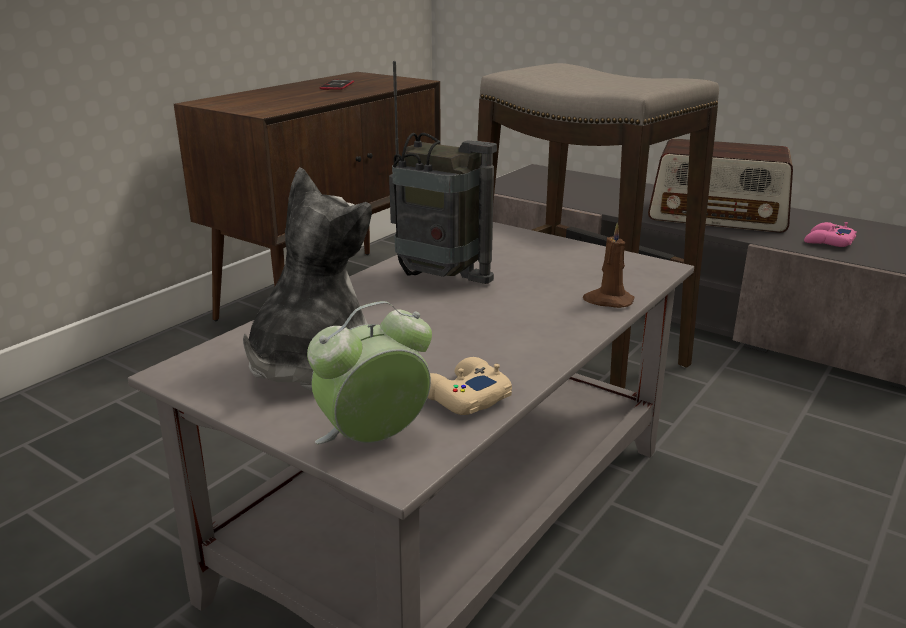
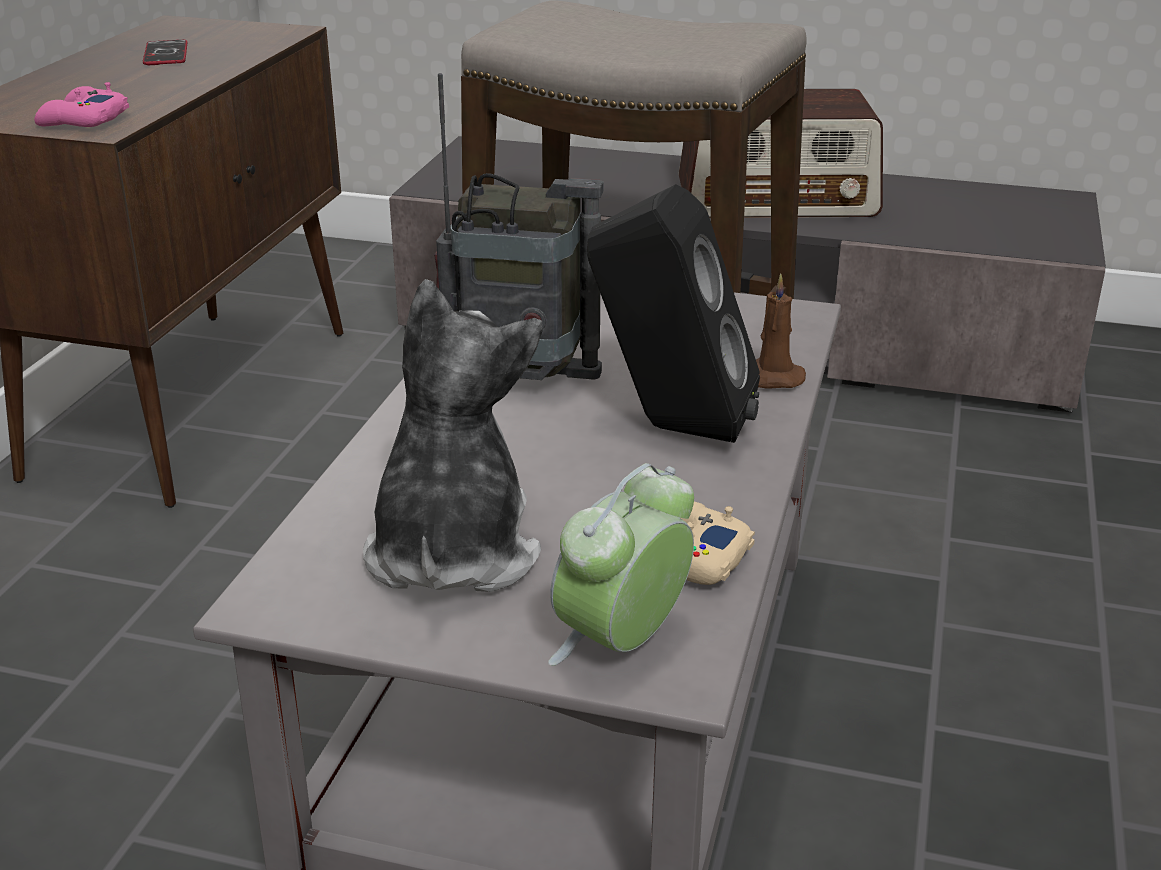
camera: 20 degrees left, 5 degrees up
(514, 318) = (669, 428): none -> black speaker
(828, 242) = (937, 223): pink game controller -> pink game controller (83, 121)

